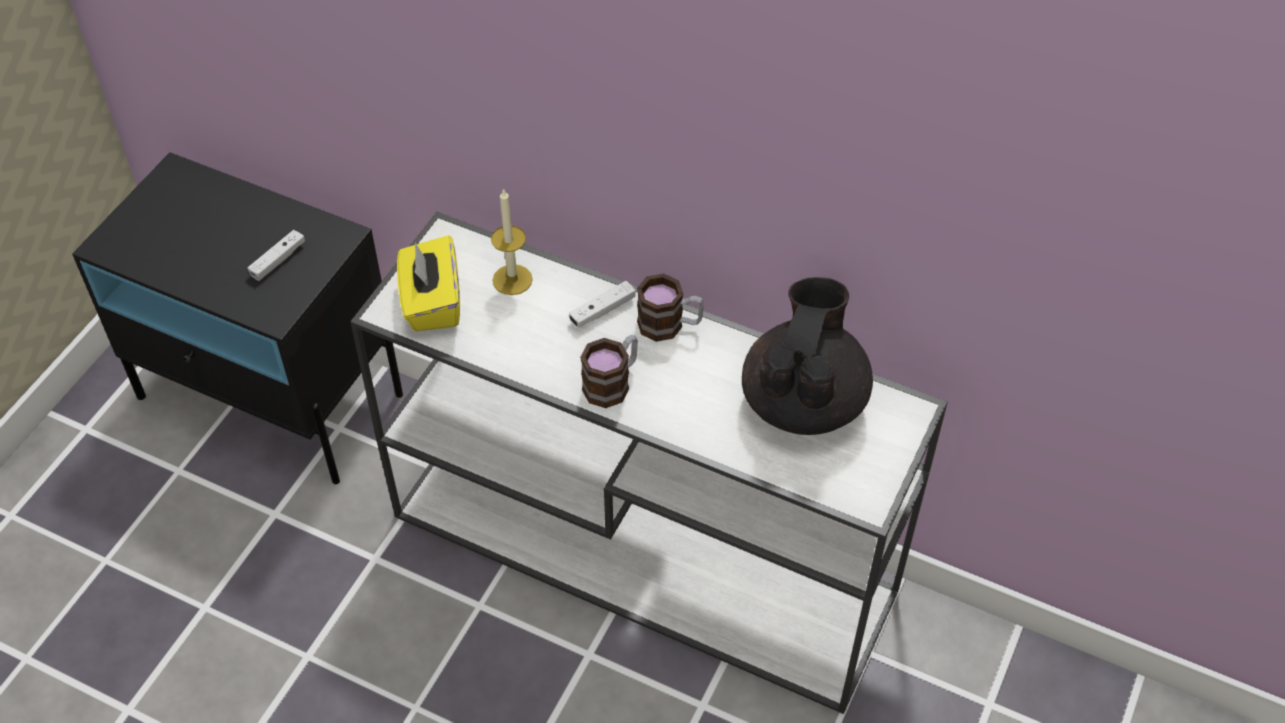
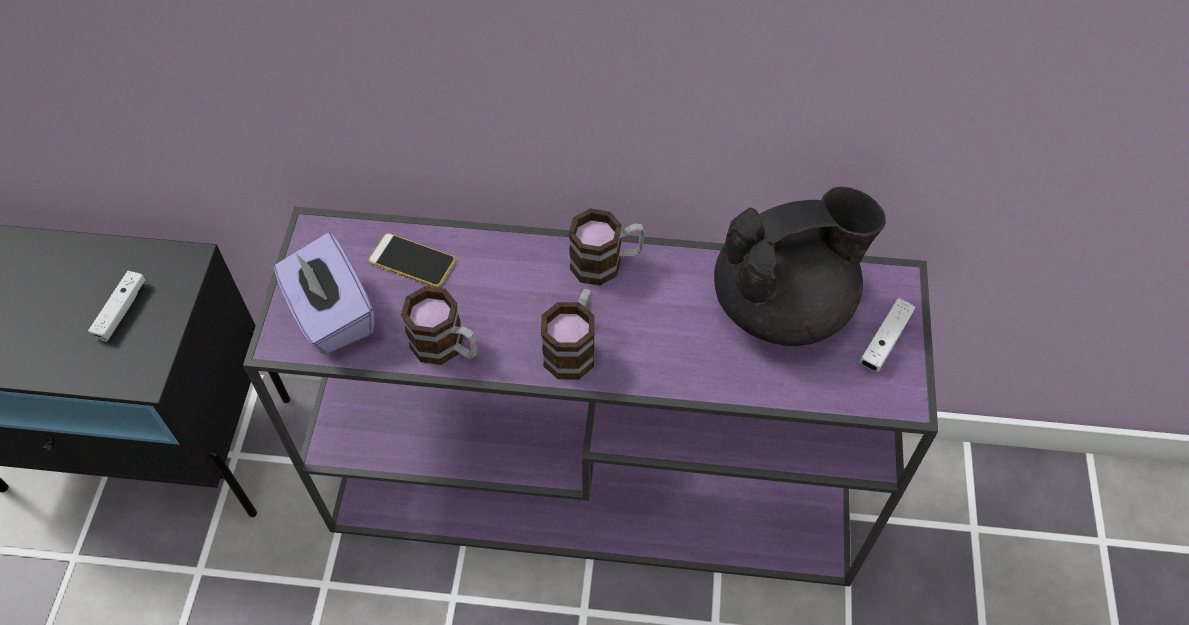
camera: 20 degrees left, 5 degrees up
(432, 303) = (331, 315): yellow tissue box -> purple tissue box
(511, 353) = (446, 347): none -> mug
(512, 280) = (412, 261): candle -> phone
(602, 310) = (527, 267): white game controller -> white game controller (885, 341)
(647, 554) = (600, 486): white console table -> purple console table
(803, 400) = (784, 305): black teapot -> black teapot turned 75 degrees clockwise

